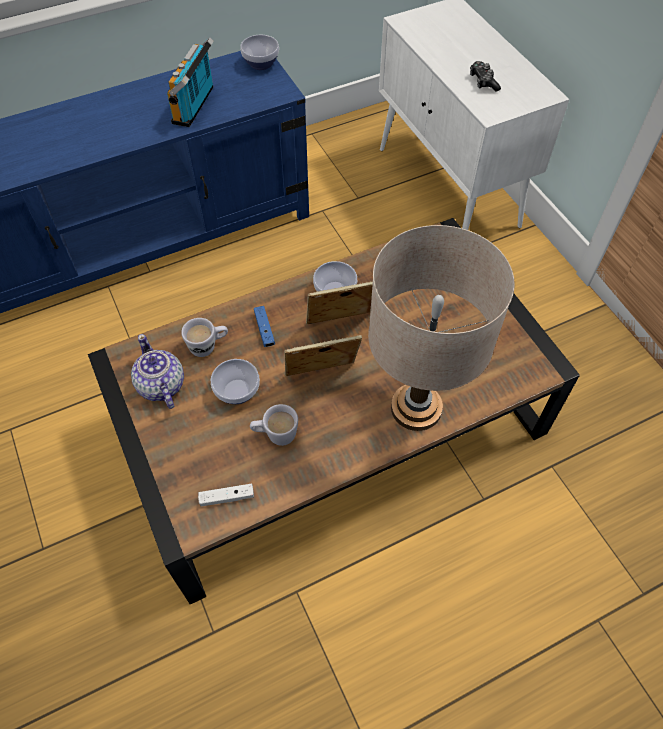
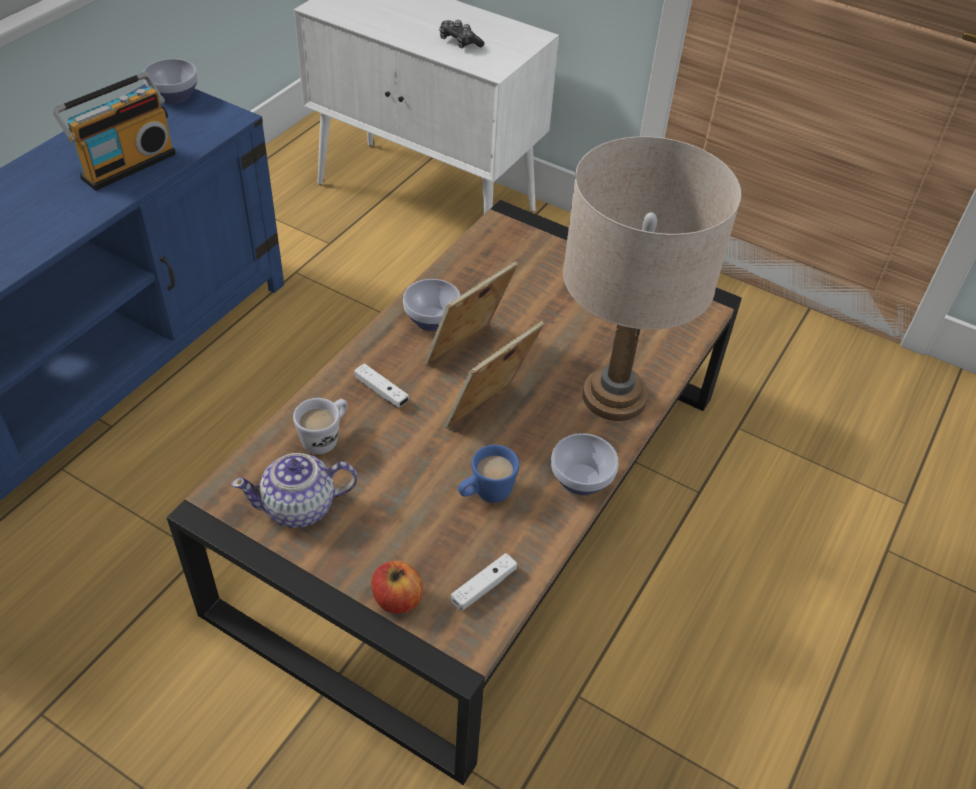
camera: 35 degrees left, 10 degrees down
(161, 386) = (300, 507): teapot -> teapot turned 45 degrees counterclockwise
(171, 476) = (397, 599): none -> apple
(196, 106) = (126, 164): radio -> radio turned 120 degrees counterclockwise
(239, 391) = (404, 469): bowl -> bowl (582, 479)
(264, 330) = (381, 391): blue game controller -> white game controller
(275, 435) = (485, 494): white mug -> blue mug

